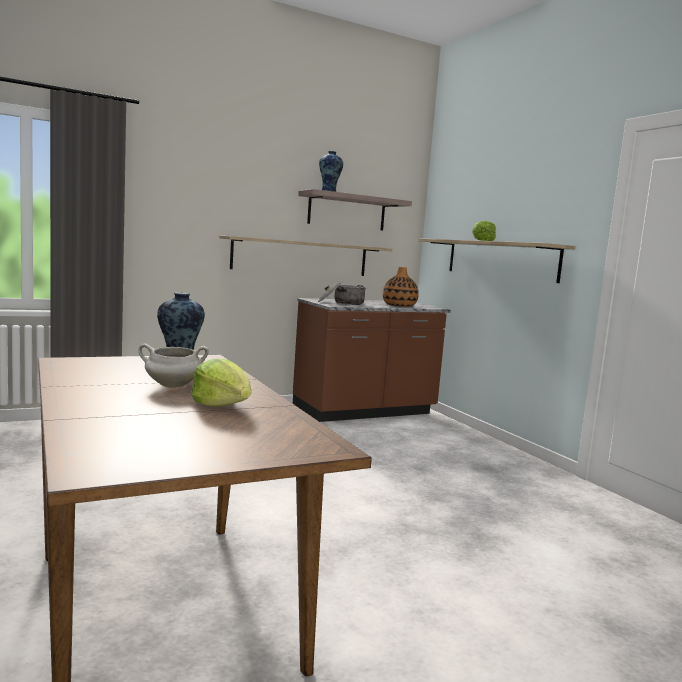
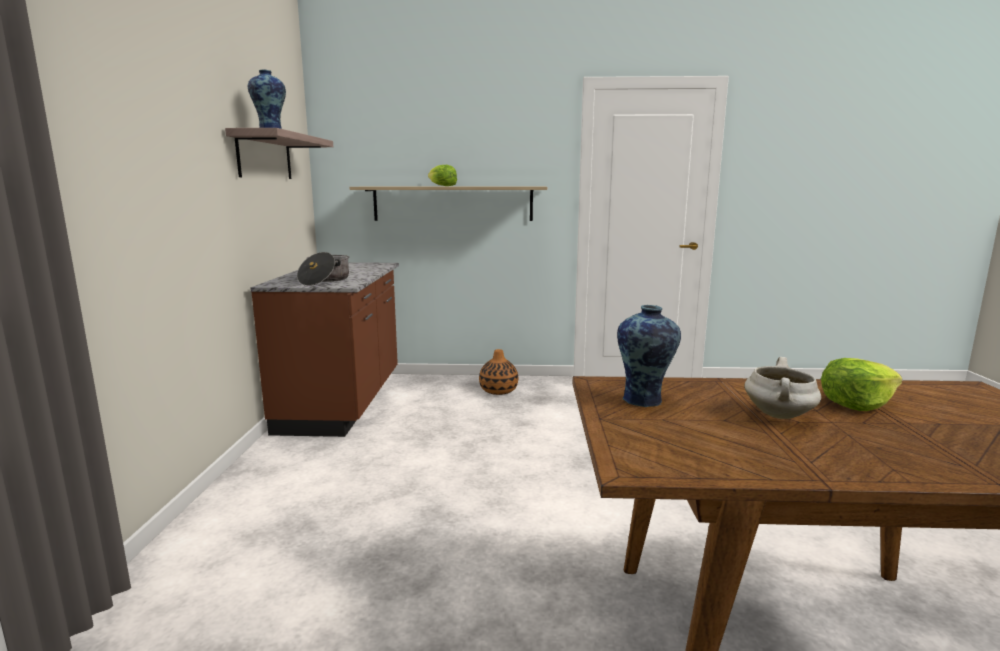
camera: 60 degrees left, 5 degrees up
(301, 257) = (241, 228): shelf -> none
(399, 305) = (362, 269): vase -> vase (498, 390)

